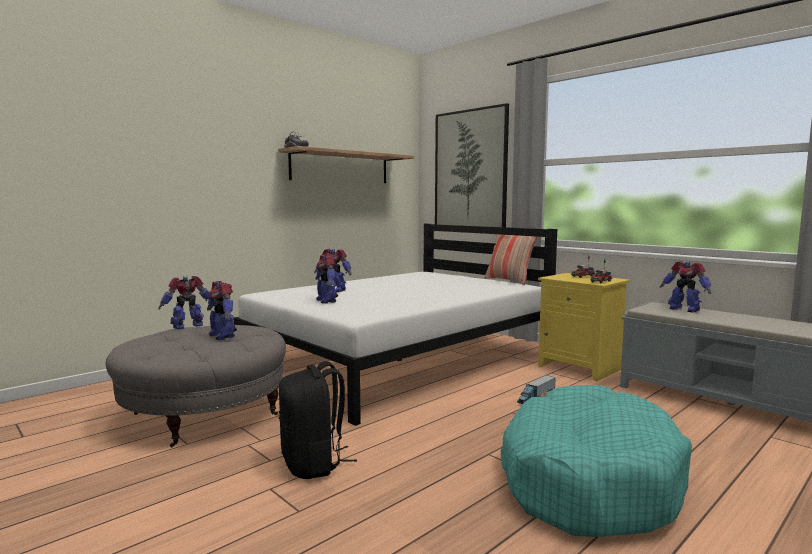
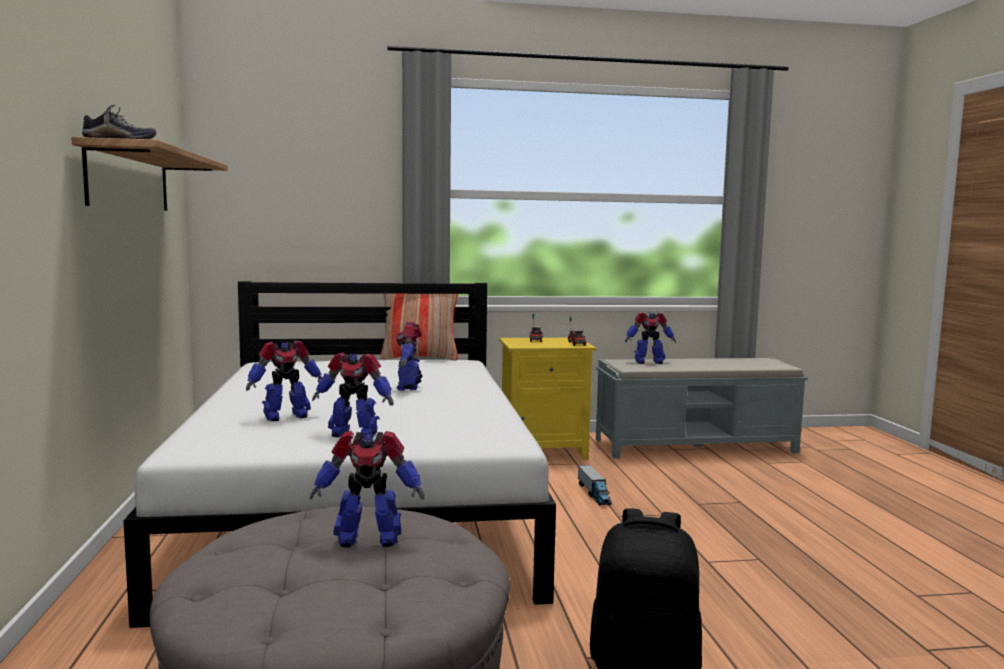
camera: 55 degrees left, 0 degrees up
(188, 326) = (227, 553): toy robot -> toy robot (409, 386)
(470, 171) = (308, 197): picture -> none
(587, 480) = (794, 544): turquoise dog bed -> none

